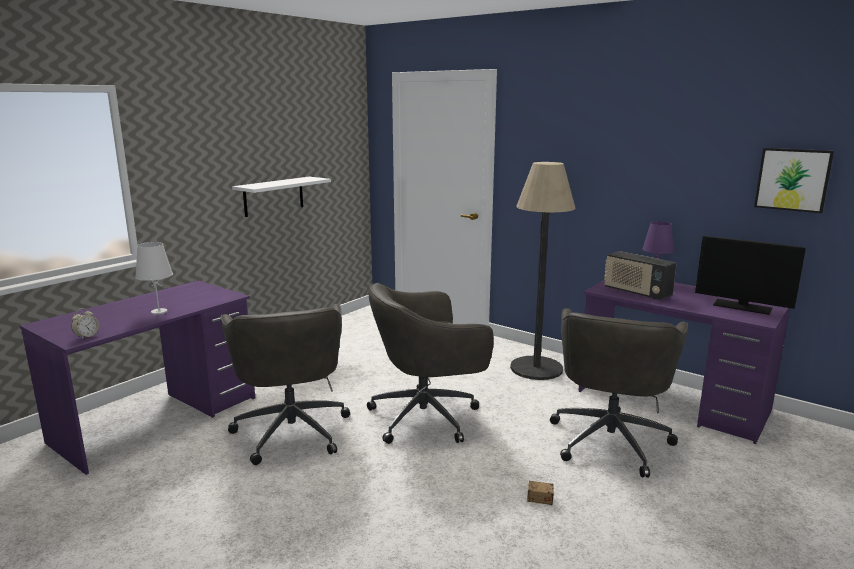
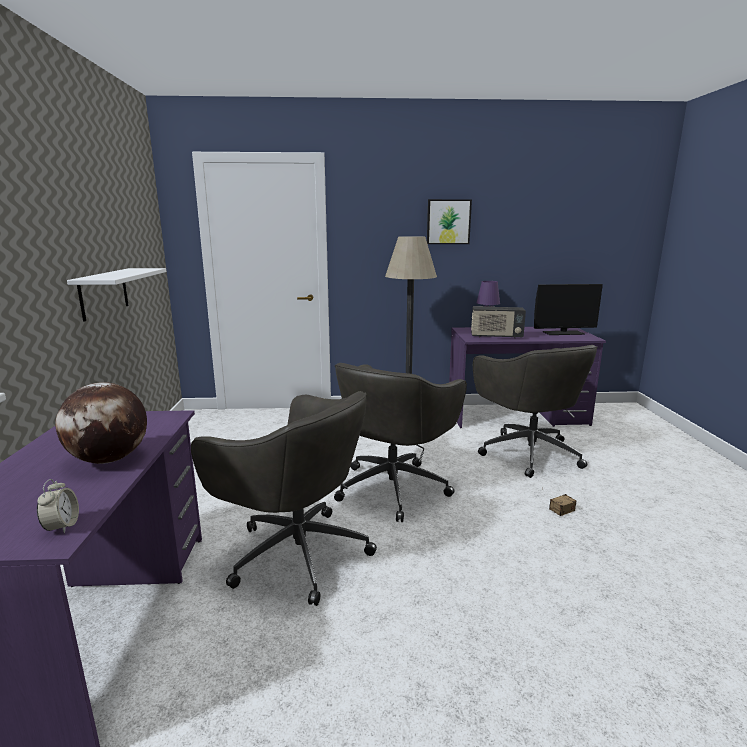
camera: 40 degrees left, 0 degrees up
(159, 312) = (110, 459): white table lamp -> globe
(793, 179) = (571, 240): picture -> picture (448, 222)

